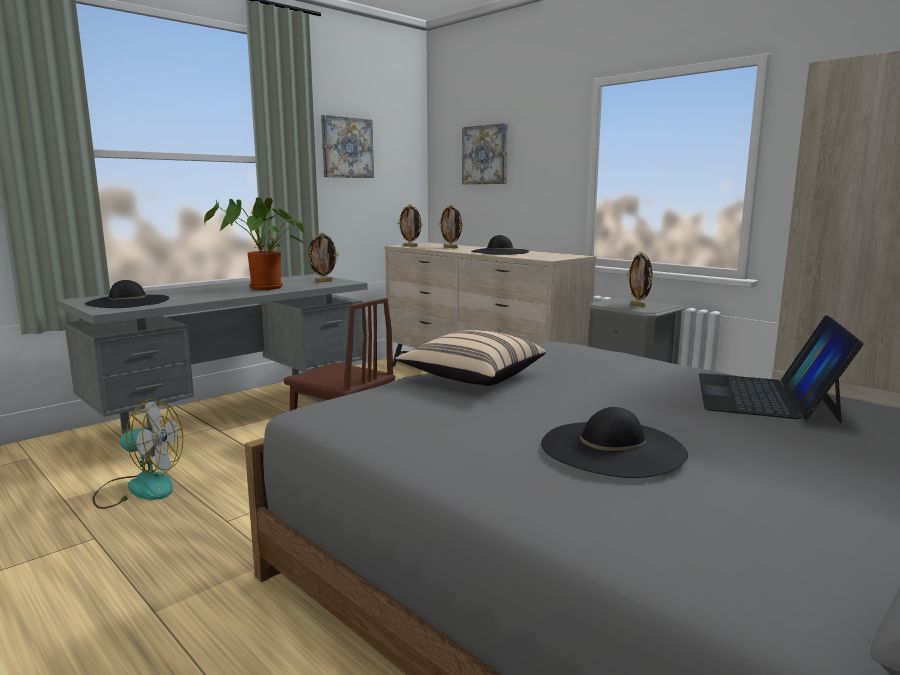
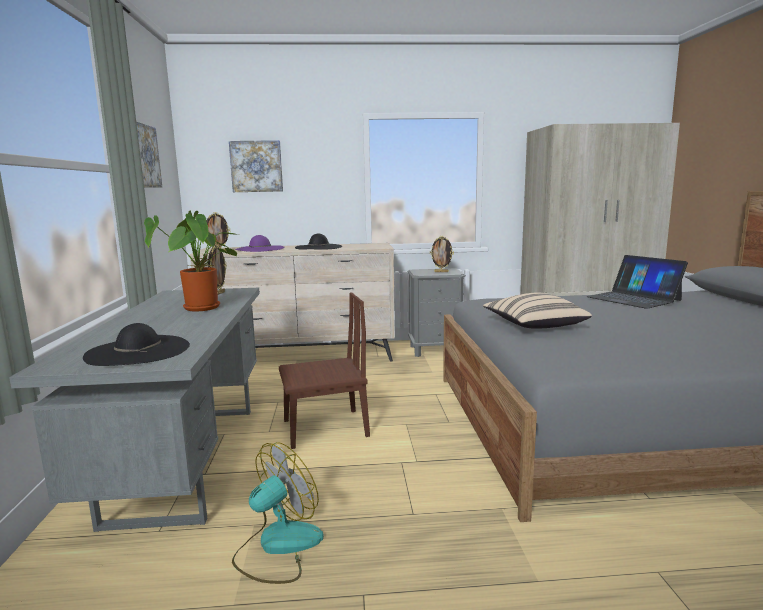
camera: 50 degrees left, 0 degrees up
(451, 247) = (260, 249): picture frame -> purple hat
(612, 448) = (691, 330): black hat -> none

